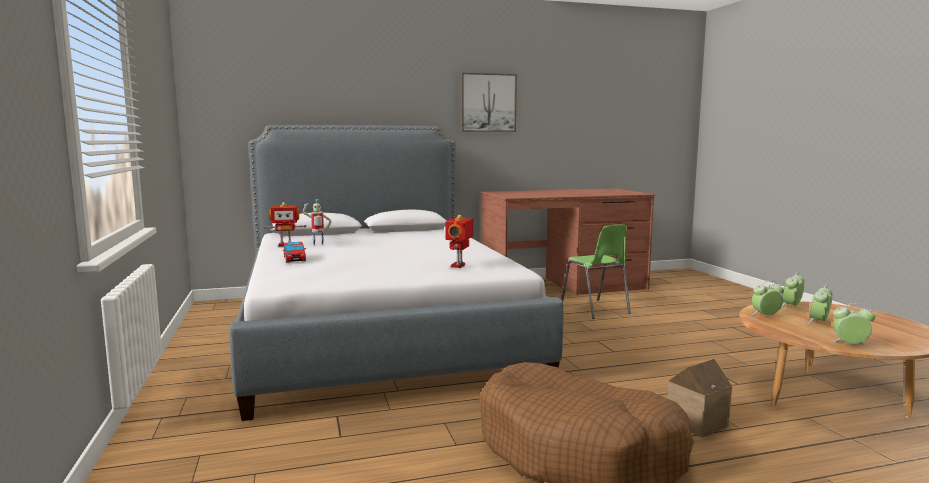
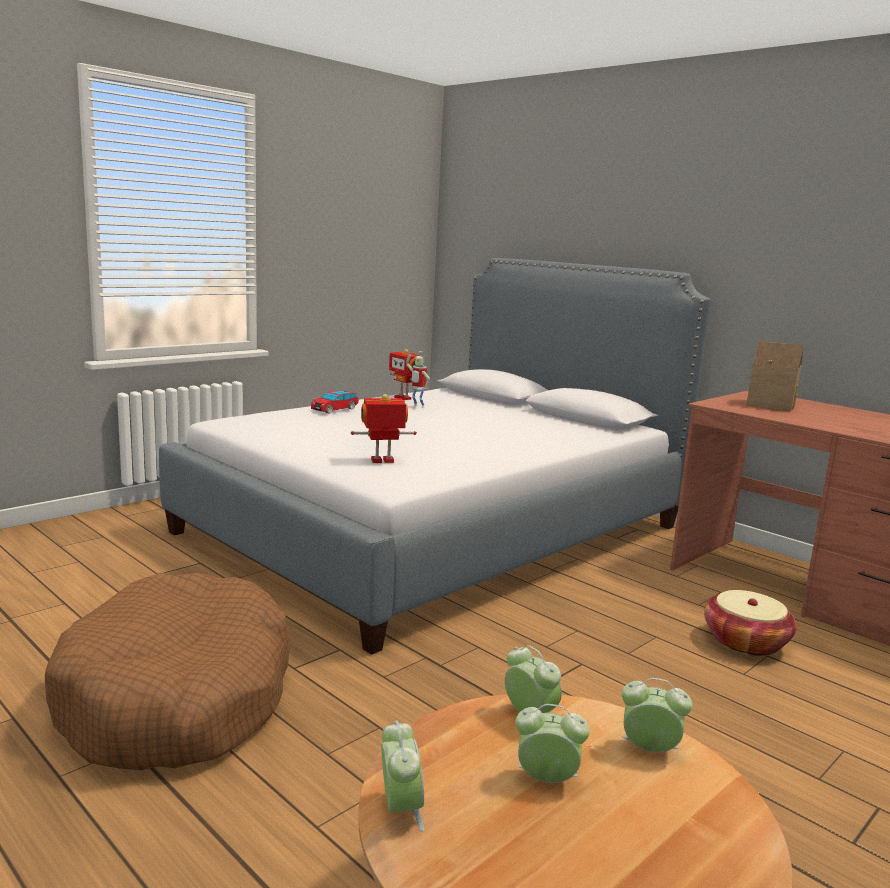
camera: 60 degrees right, 5 degrees up
(488, 103) = (791, 237): picture -> none
(595, 309) = (745, 642): green chair -> basket
(694, 422) = (312, 779): toy house -> toy house (770, 404)

